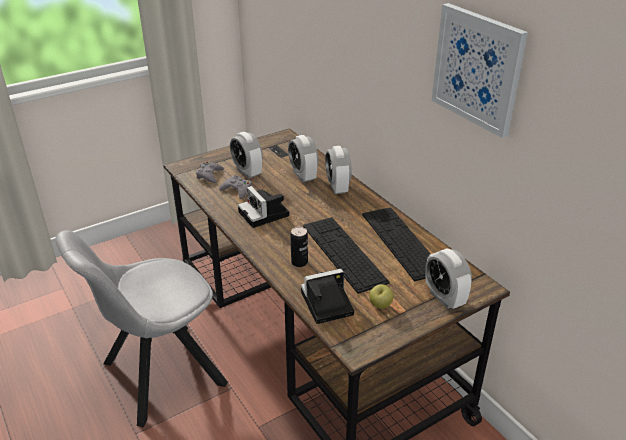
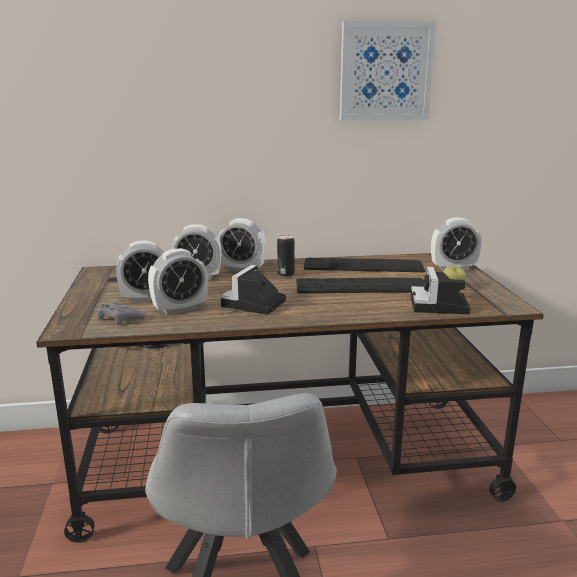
camera: 65 degrees left, 15 degrees down
(237, 190) = (180, 309): grey game controller -> alarm clock
(265, 214) = (253, 304): camera -> camera turned 120 degrees clockwise
(299, 262) = (362, 304): can -> can (285, 274)

